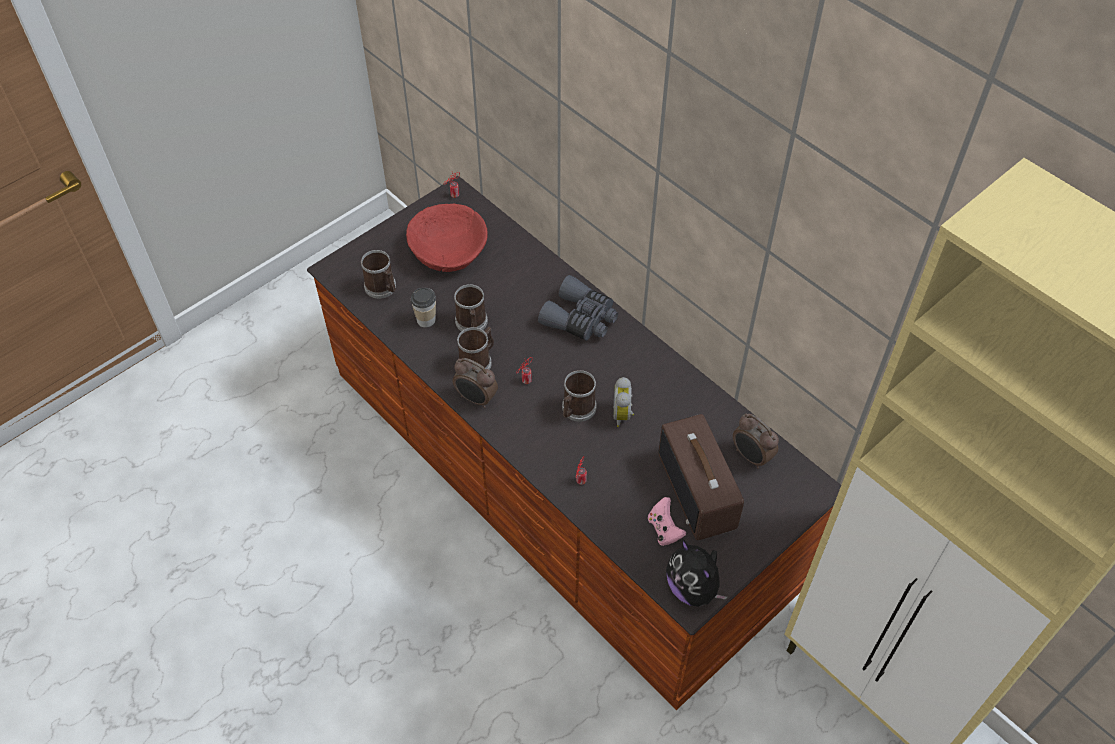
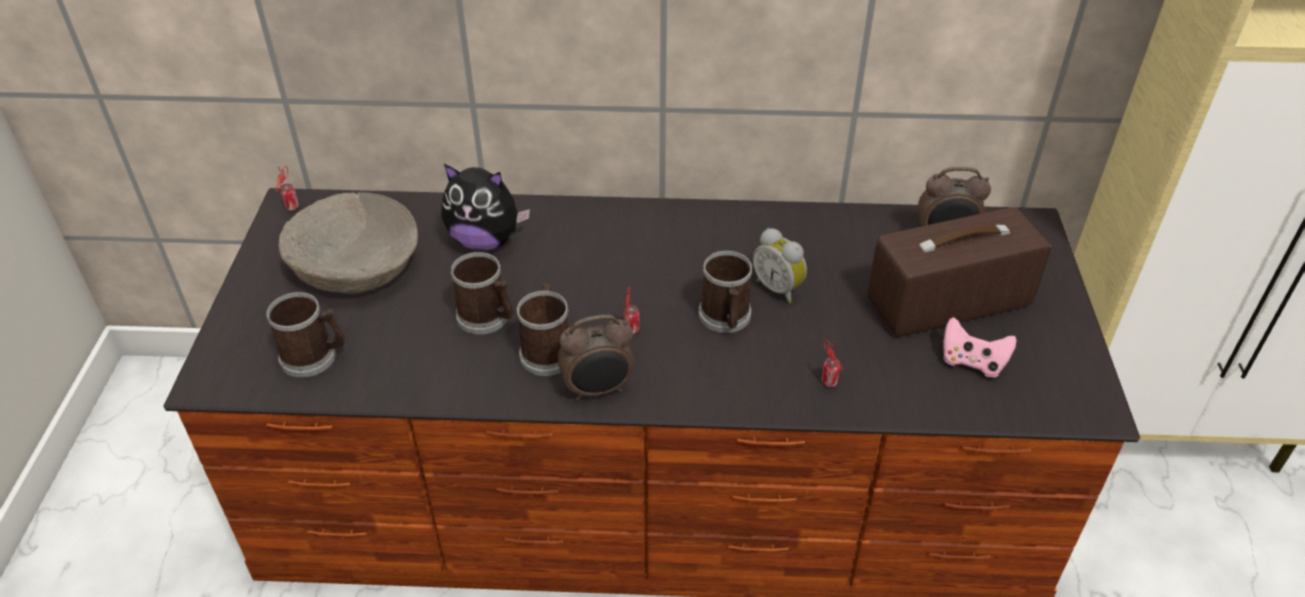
camera: 45 degrees left, 10 degrees down
(426, 320) = (421, 352): cup -> none
(448, 249) = (355, 264): red bowl -> beige bowl
(581, 319) = (608, 233): grey binoculars -> none
(693, 588) = (1077, 393): plush toy -> plush toy (485, 240)
(698, 491) = (948, 303): radio -> radio turned 135 degrees clockwise

